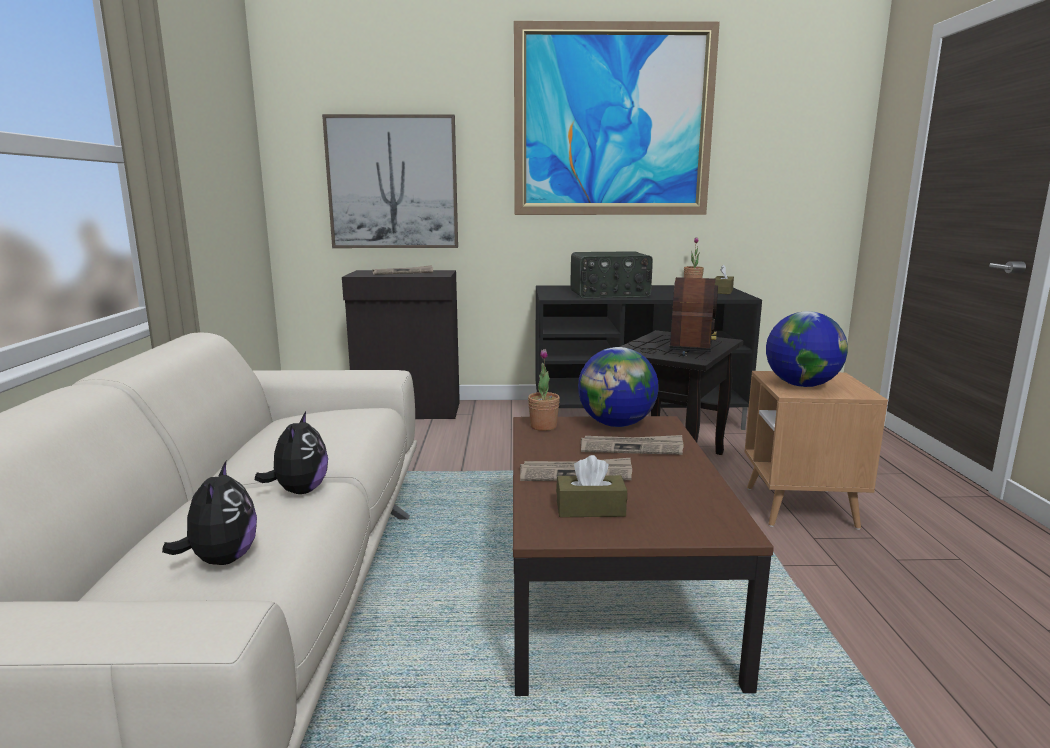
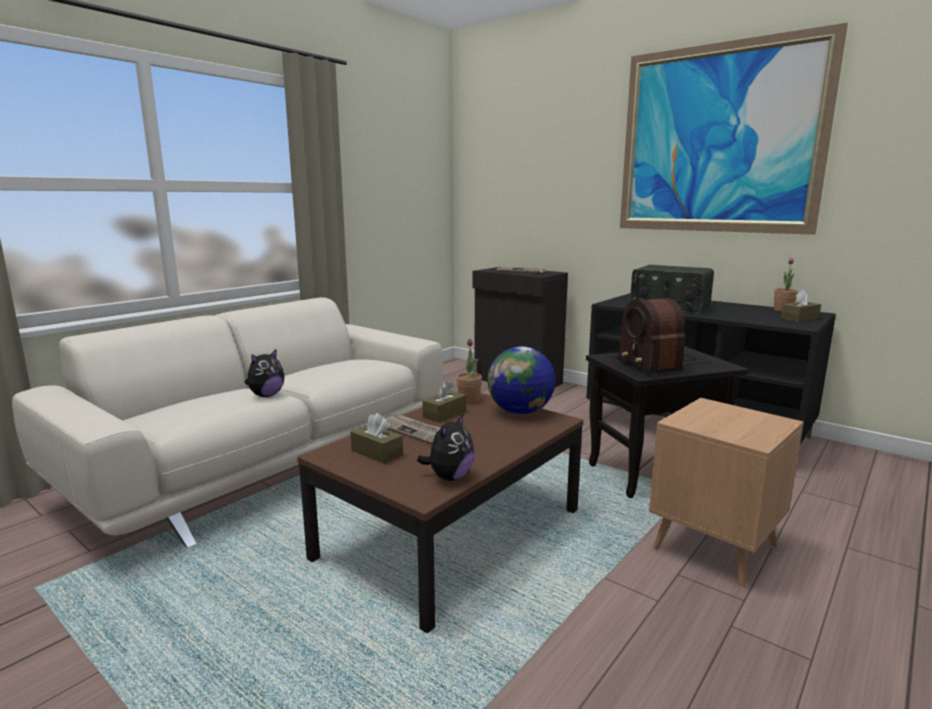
camera: 40 degrees right, 0 degrees up
(221, 560) = (181, 414): plush toy -> plush toy (449, 477)
(392, 183) = (531, 199): picture -> none
(556, 448) = (444, 414): none -> brown tissue box
(632, 448) = (491, 429): newspaper -> none
(675, 348) = (654, 363): radio -> radio turned 105 degrees clockwise
(801, 385) = (711, 419): globe -> none

